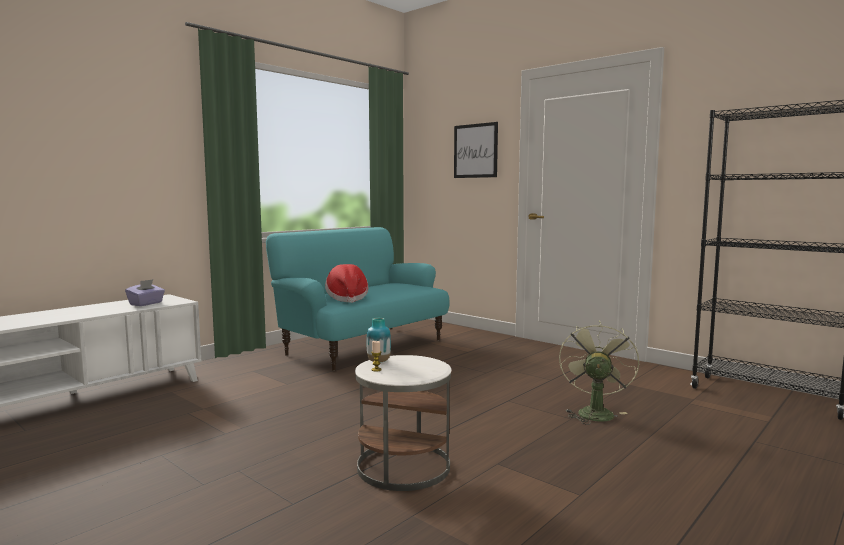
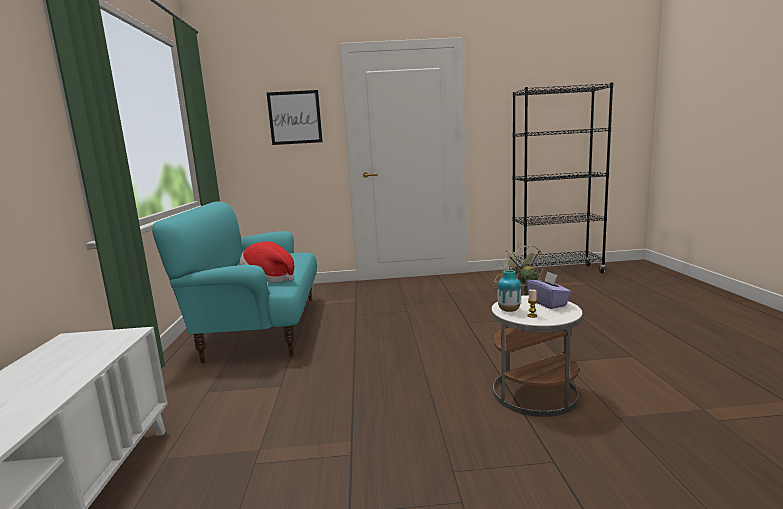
camera: 45 degrees left, 5 degrees up
(146, 304) = (84, 352): purple tissue box -> purple tissue box (548, 303)

